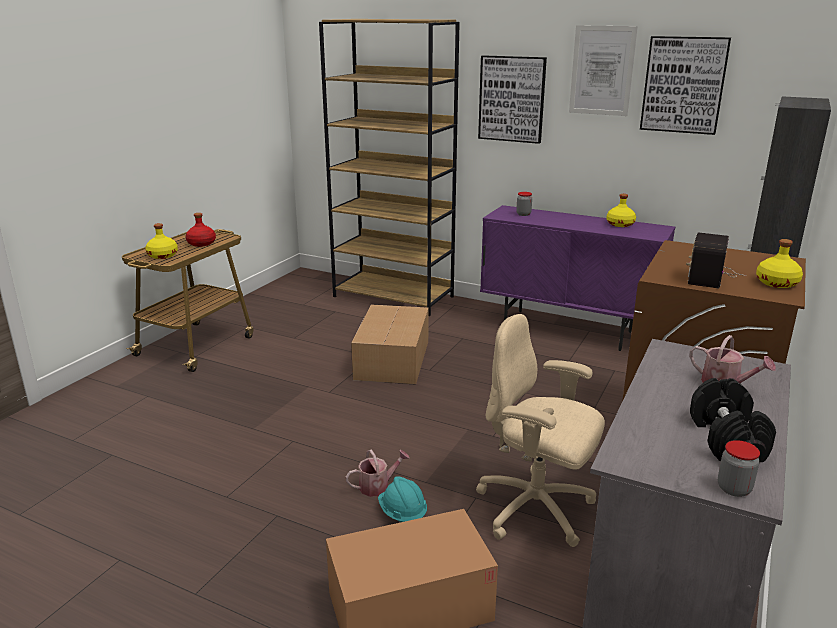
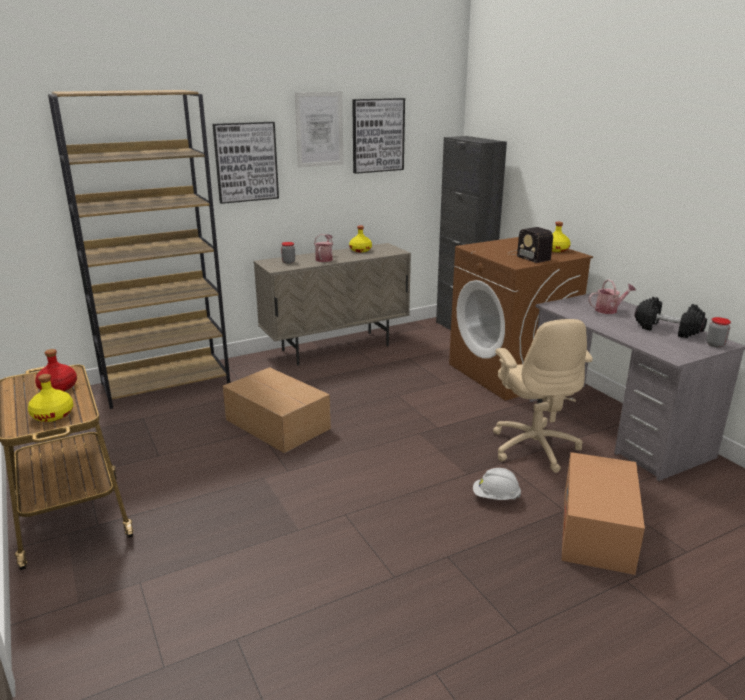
camera: 55 degrees left, 0 degrees up
(378, 486) = (452, 495): watering can -> watering can (324, 258)
(402, 513) = (495, 497): turquoise hard hat -> white hard hat
(536, 510) = (534, 447): beige office chair -> beige office chair turned 75 degrees counterclockwise
(567, 330) = (336, 348): purple cabinet -> beige cabinet

